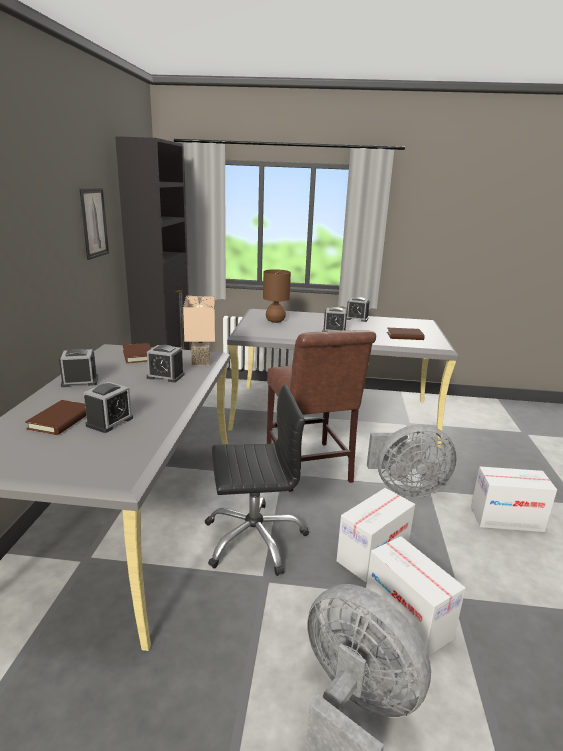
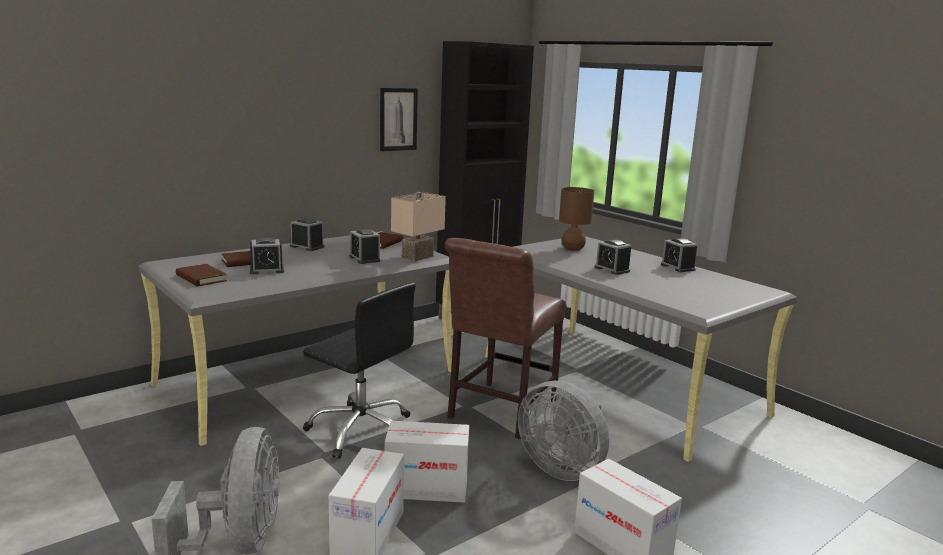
camera: 45 degrees right, 5 degrees down
(405, 336) = (684, 294): brown book -> brown book (201, 278)

